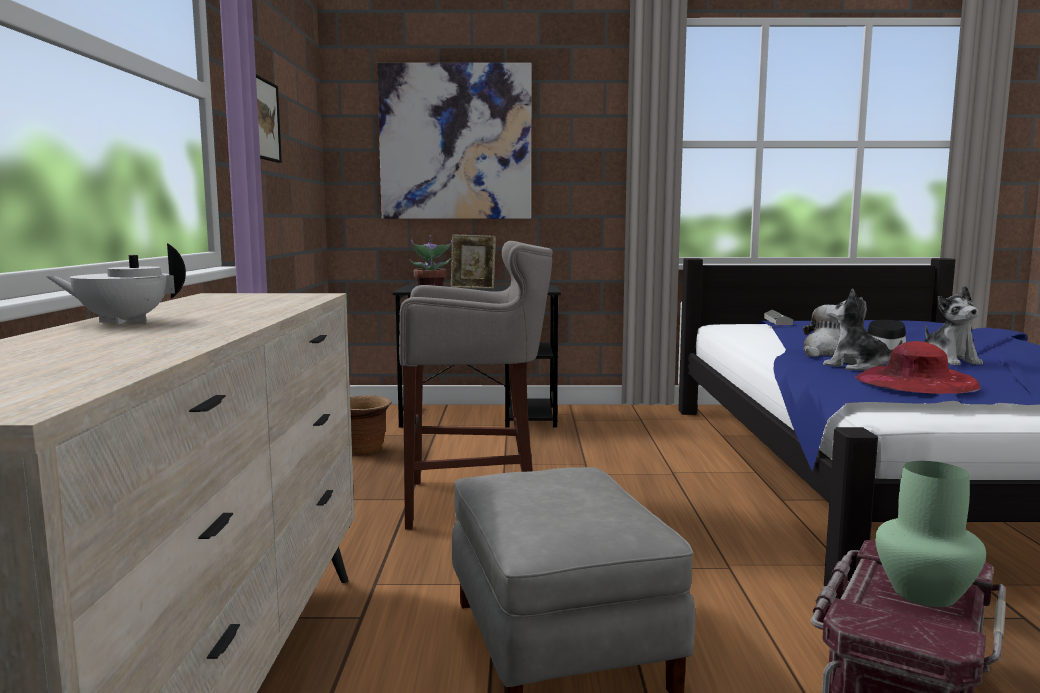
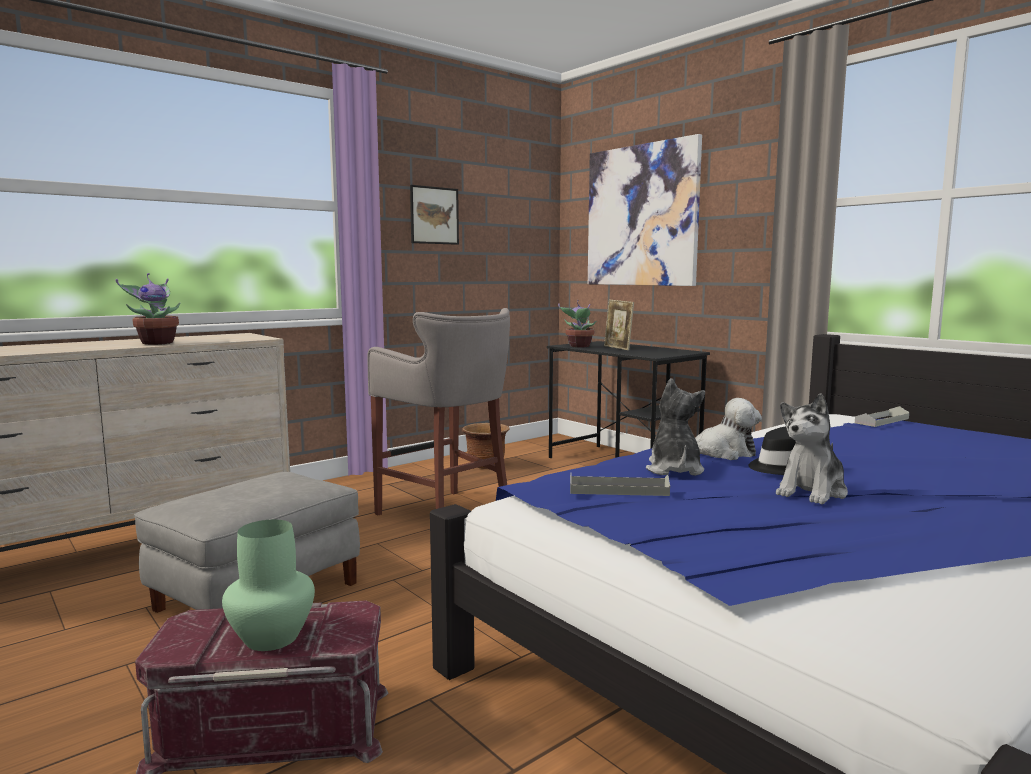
camera: 50 degrees right, 0 degrees up
(123, 321) = (101, 342): white teapot -> none
(244, 312) = (156, 343): none -> potted plant
(916, 381) = (618, 490): red hat -> grey tray

